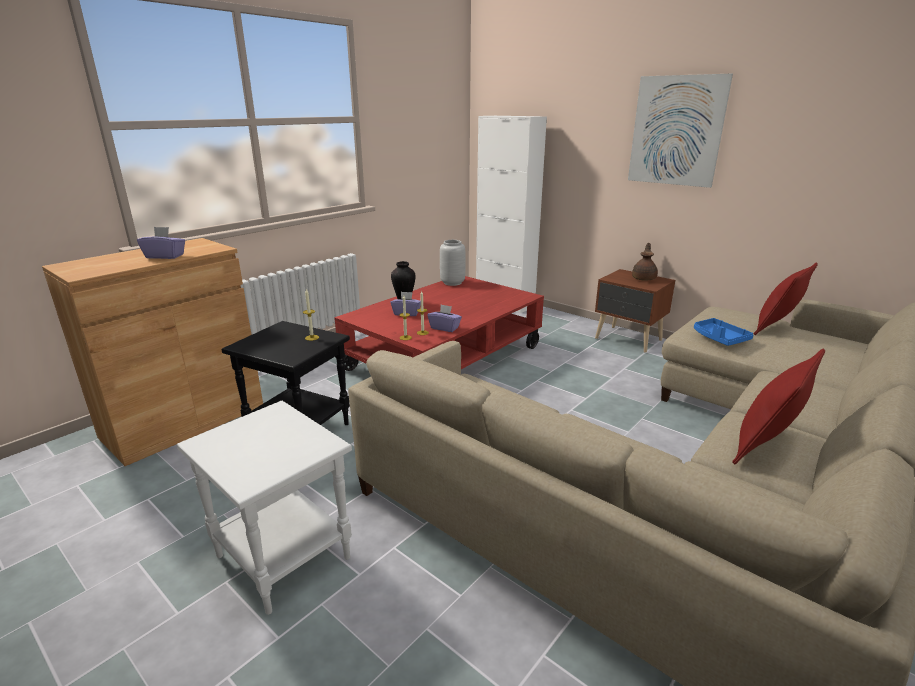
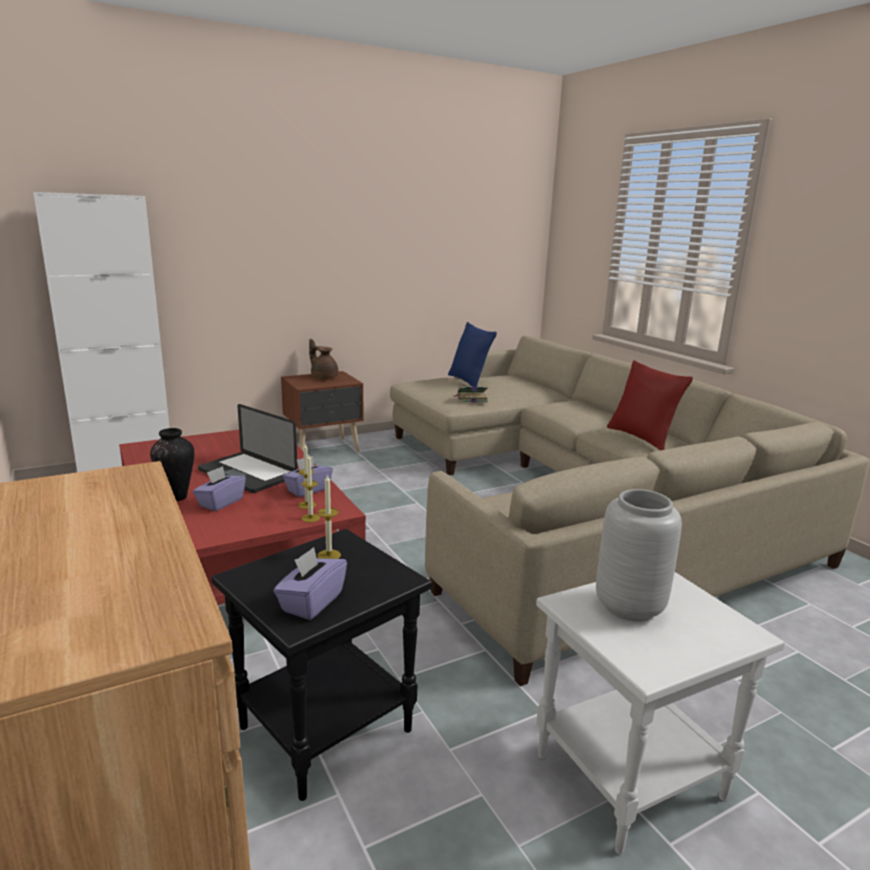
camera: 70 degrees left, 5 degrees down
(165, 256) = (120, 523): purple tissue box -> purple tissue box (311, 602)
(452, 283) = (147, 454): grey vase -> grey vase (631, 607)
(452, 309) = (247, 474): none -> laptop
(676, 131) = (314, 215): picture -> none
(719, 338) = (471, 399): blue tray -> book
(776, 328) = (468, 381): red pillow -> blue pillow

